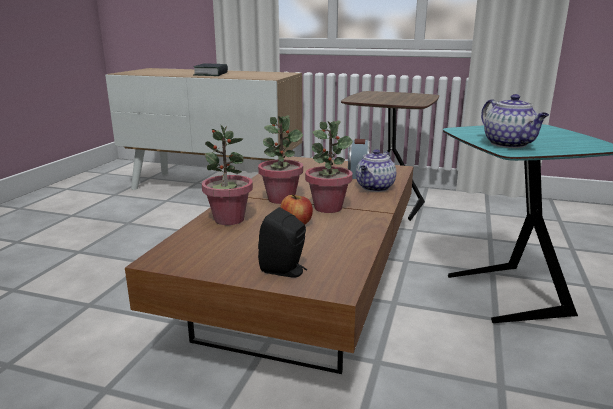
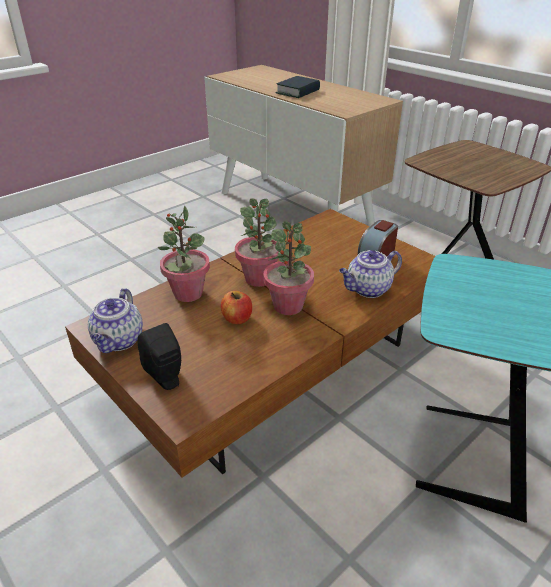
camera: 30 degrees right, 15 degrees up
(509, 144) = (463, 315): teapot -> teapot (119, 341)

